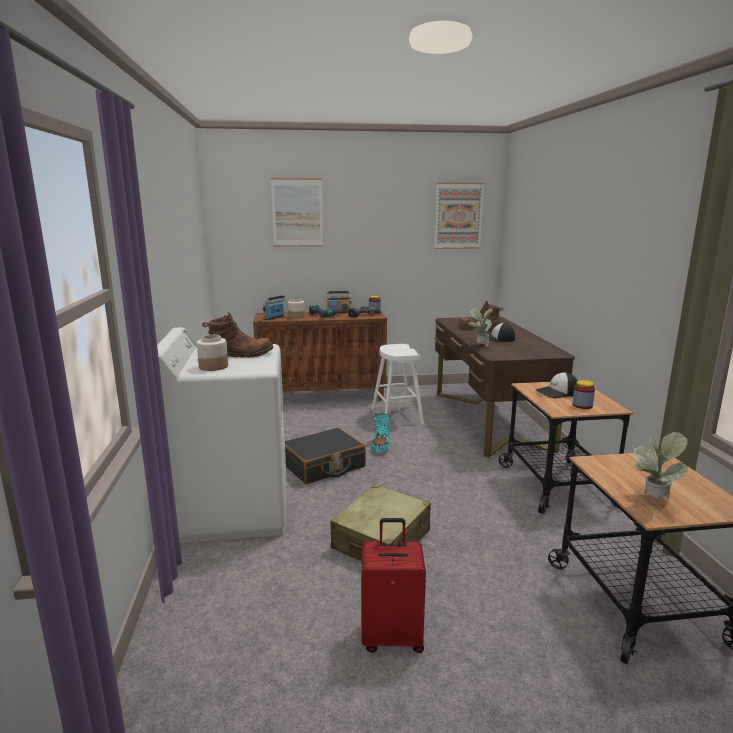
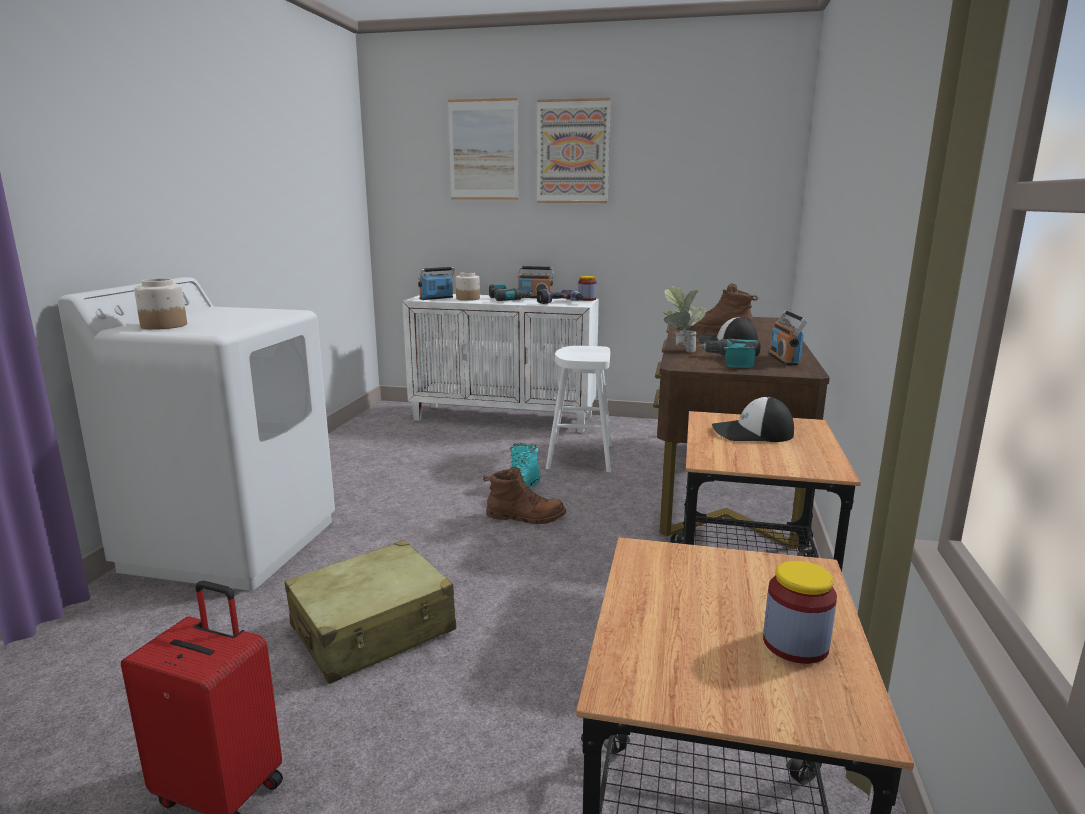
camera: 20 degrees right, 0 degrees up
(240, 355) = (232, 317): brown boot -> brown boot (525, 517)
(322, 396) = (504, 418): brown cabinet -> white cabinet
(323, 466) = (408, 507): black suitcase -> none
(458, 216) = (729, 153): picture -> picture (573, 152)
(516, 351) = (731, 361): none -> power drill
(539, 347) = (783, 359): none -> radio
(582, 405) = (770, 458): jar -> jar (795, 644)
(652, 500) = (670, 652): potted plant -> none

